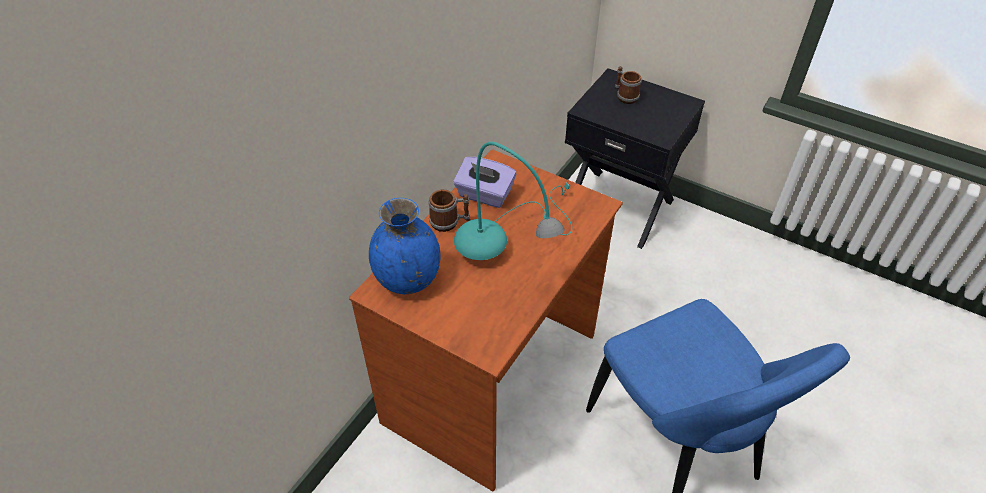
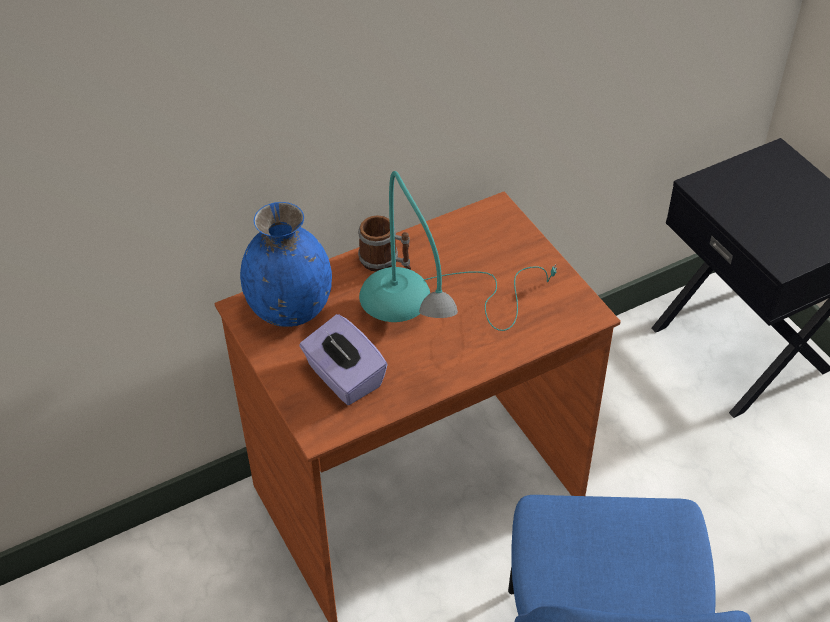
camera: 30 degrees right, 0 degrees up
(484, 195) = (451, 245): purple tissue box -> purple tissue box (344, 378)
(624, 96) = (774, 185): mug -> none

